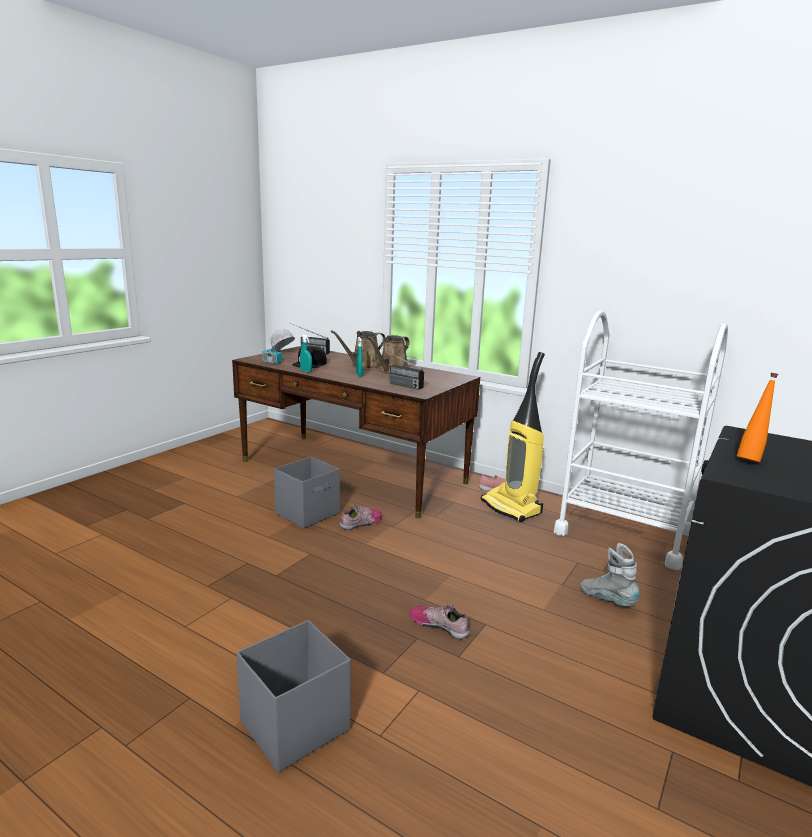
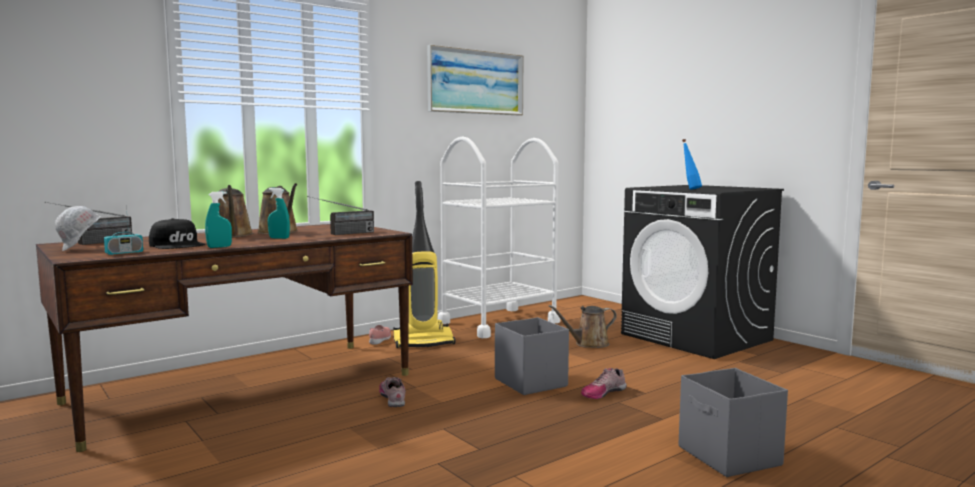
camera: 70 degrees left, 10 degrees down
(308, 513) = (339, 421): grey storage box -> grey storage box (530, 382)
(607, 600) = (588, 344): grey boot -> brown watering can
(687, 241) = (476, 82): none -> picture
(750, 459) = (690, 189): orange bottle -> blue bottle

